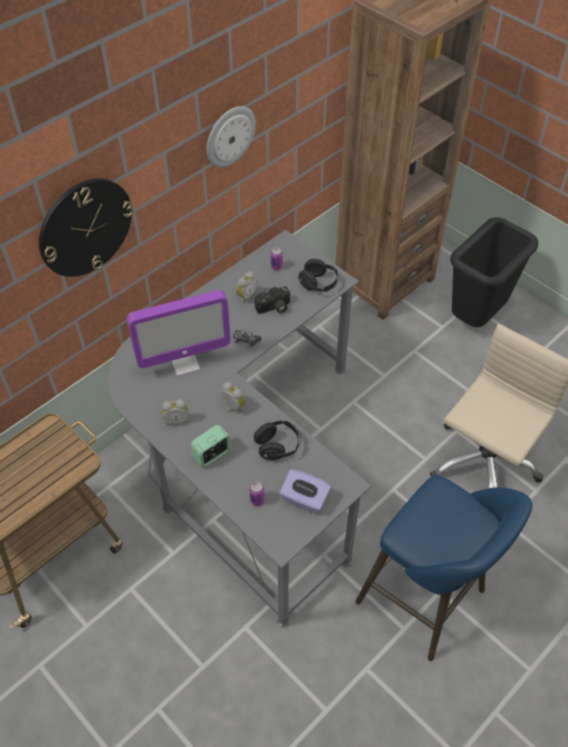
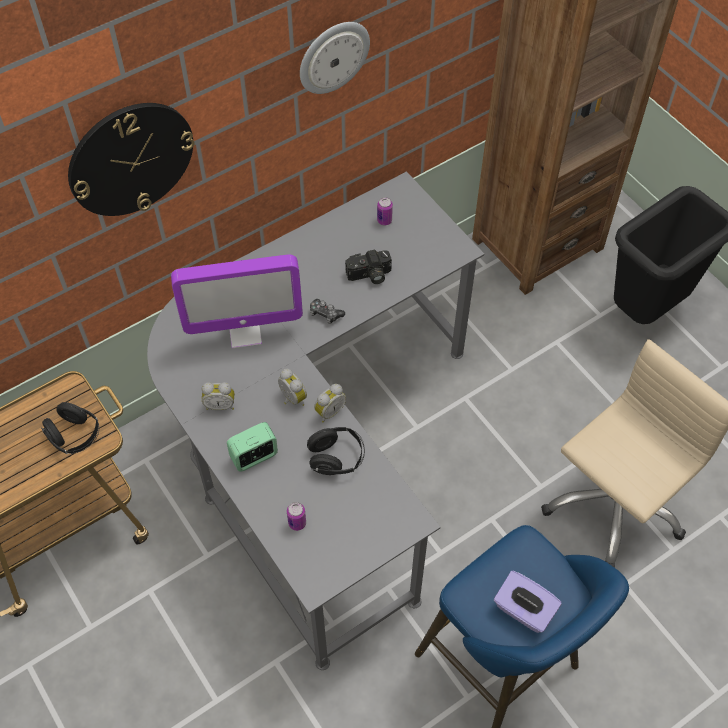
camera: 10 degrees right, 5 degrees up
(245, 296) = (337, 254): alarm clock -> alarm clock (329, 411)
(304, 499) = (354, 531): purple tissue box -> purple tissue box (523, 610)
(319, 284) = (432, 251): black headphones -> black headphones (75, 436)

